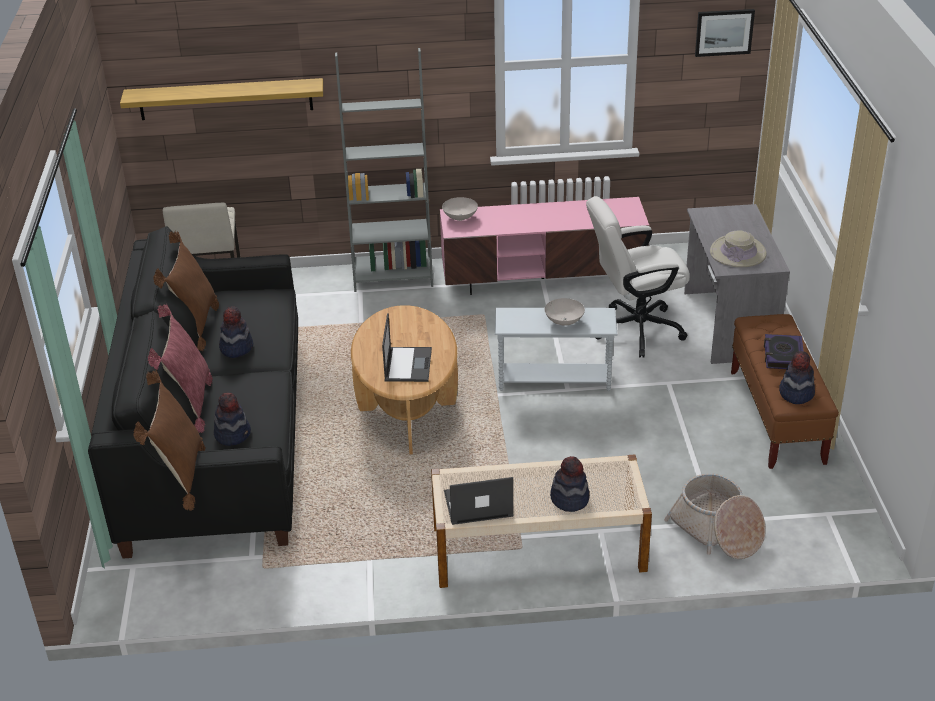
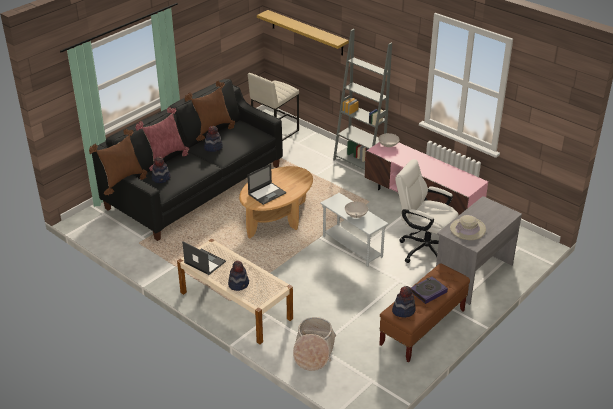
camera: 45 degrees right, 0 degrees up
(724, 32) = (555, 103): picture -> none

